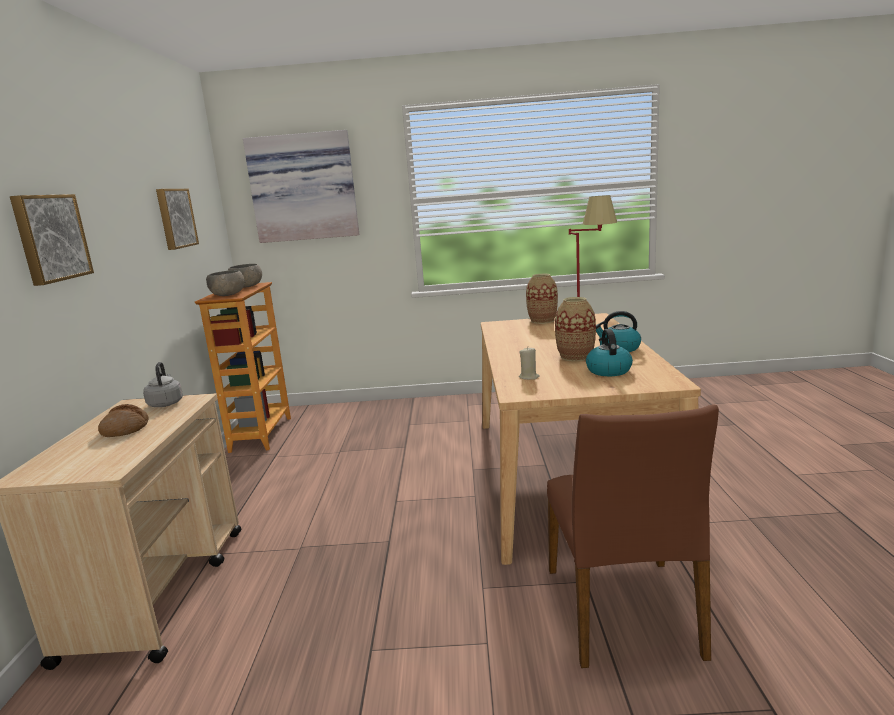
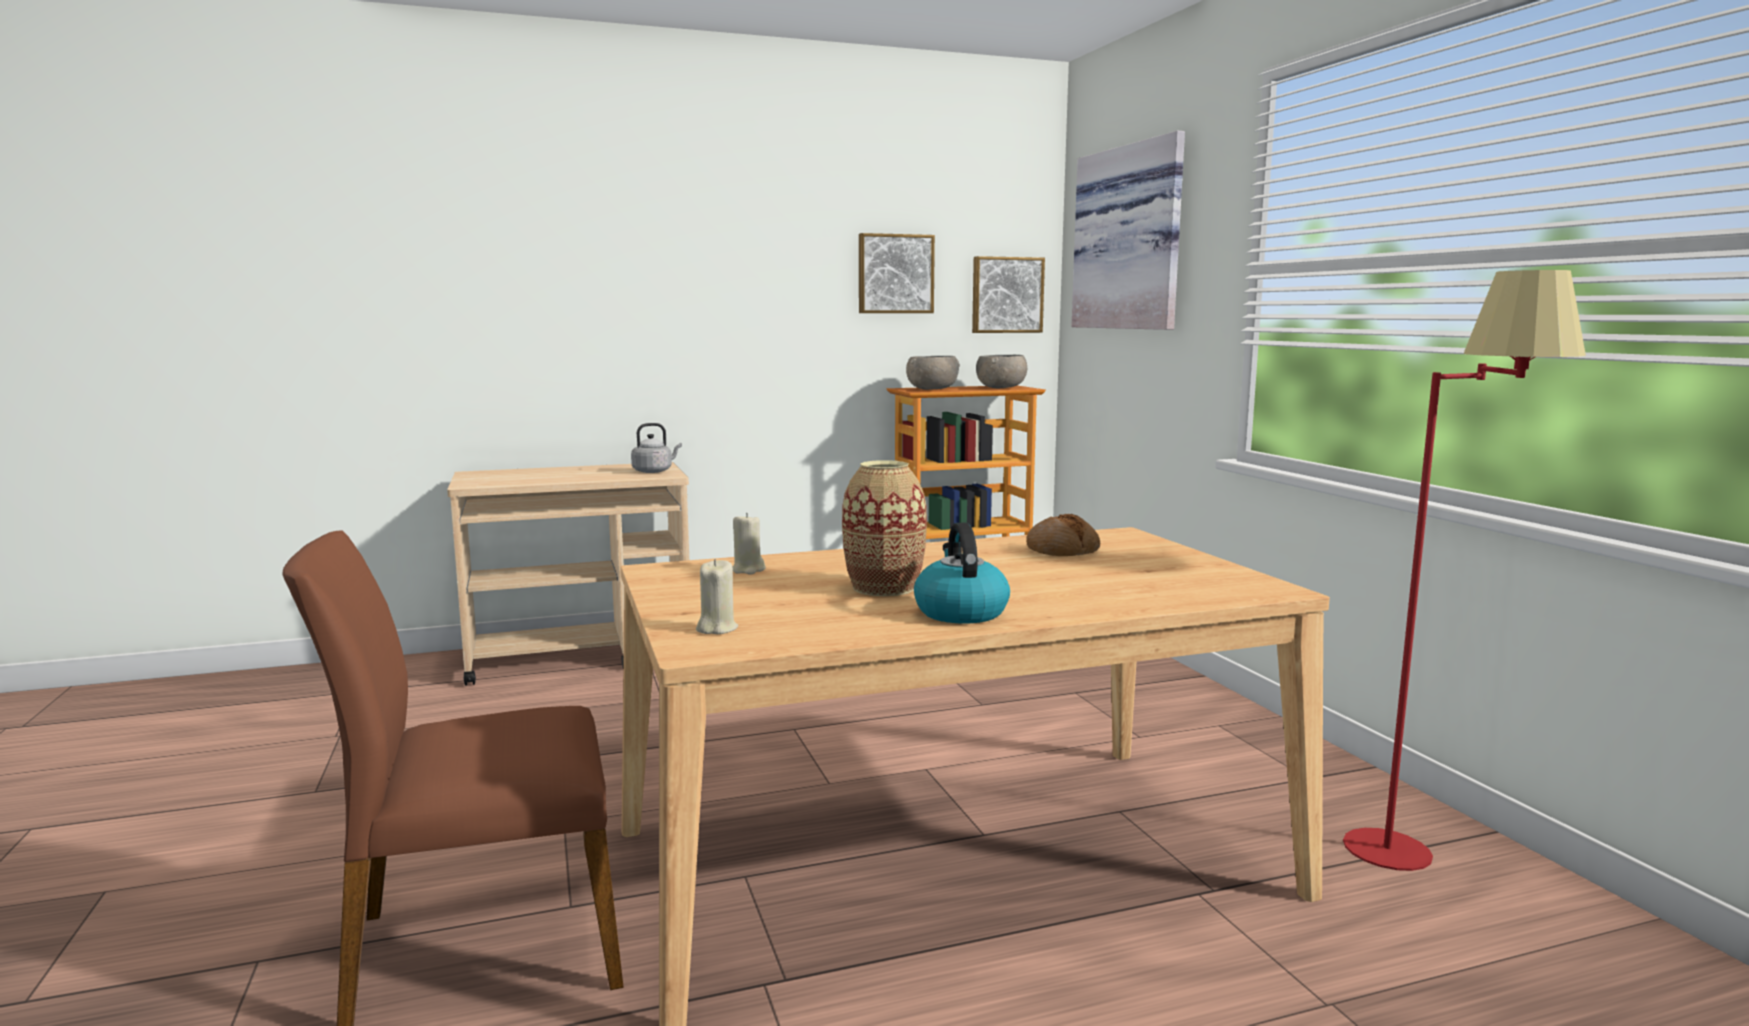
camera: 70 degrees right, 5 degrees down
(50, 238) = (626, 276): picture -> picture (1006, 295)
(125, 429) = (577, 473): bread -> bread (1062, 550)
(542, 321) = (1179, 557): vase -> none
(608, 370) = (789, 608): kettle -> none
(641, 381) = (717, 628): none -> beige candle

